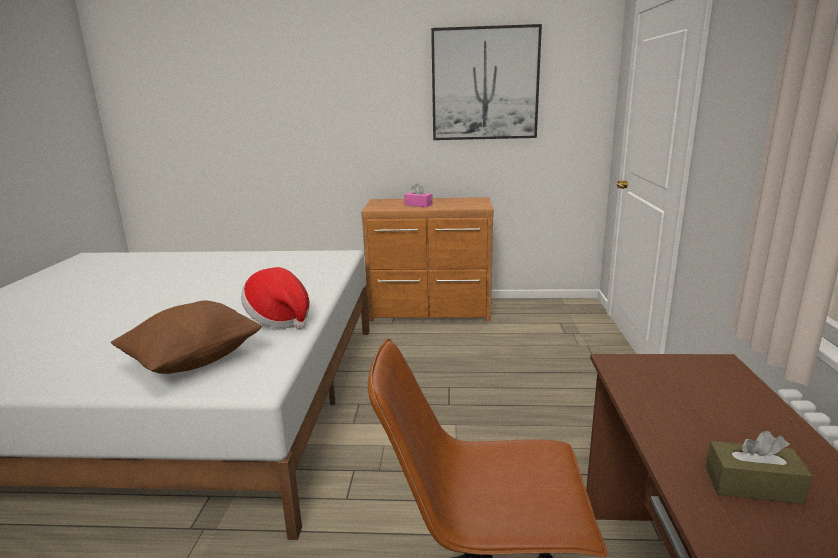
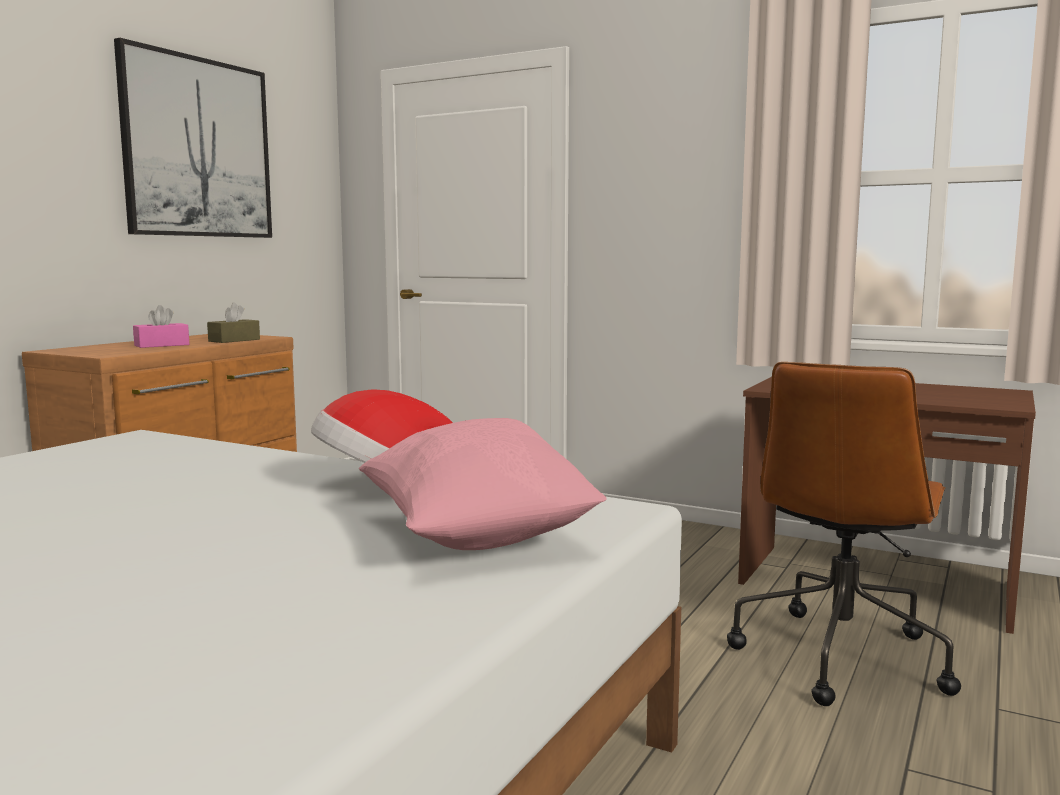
camera: 65 degrees left, 10 degrees down
(193, 360) = (476, 536): brown pillow -> pink pillow
(752, 485) = (960, 396): brown tissue box -> brown tissue box (234, 340)

